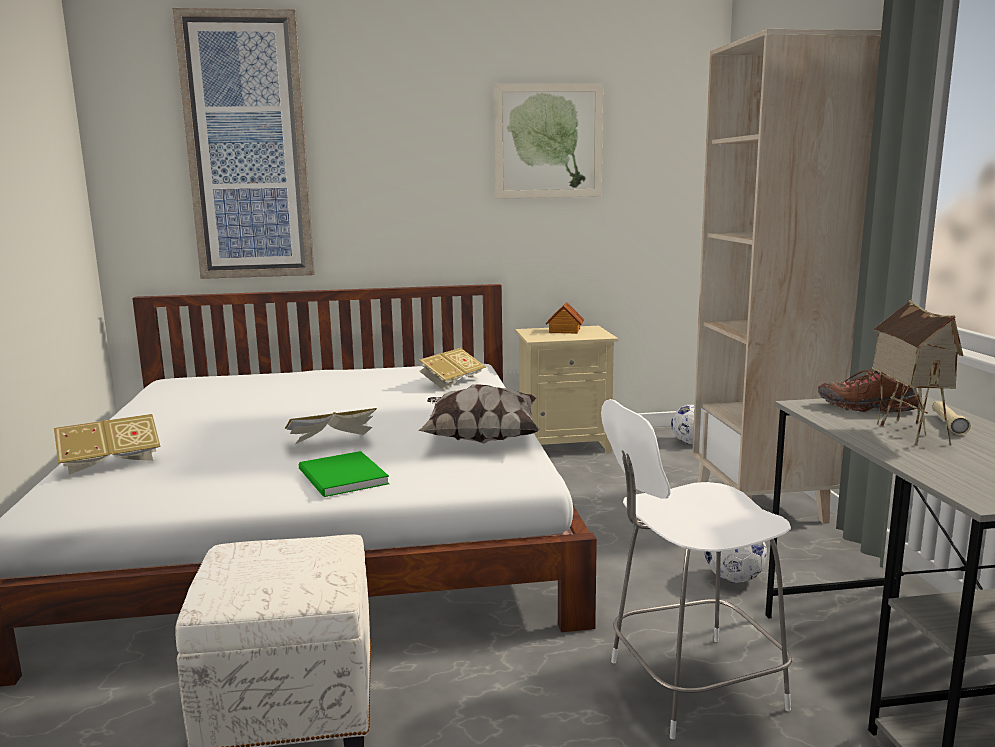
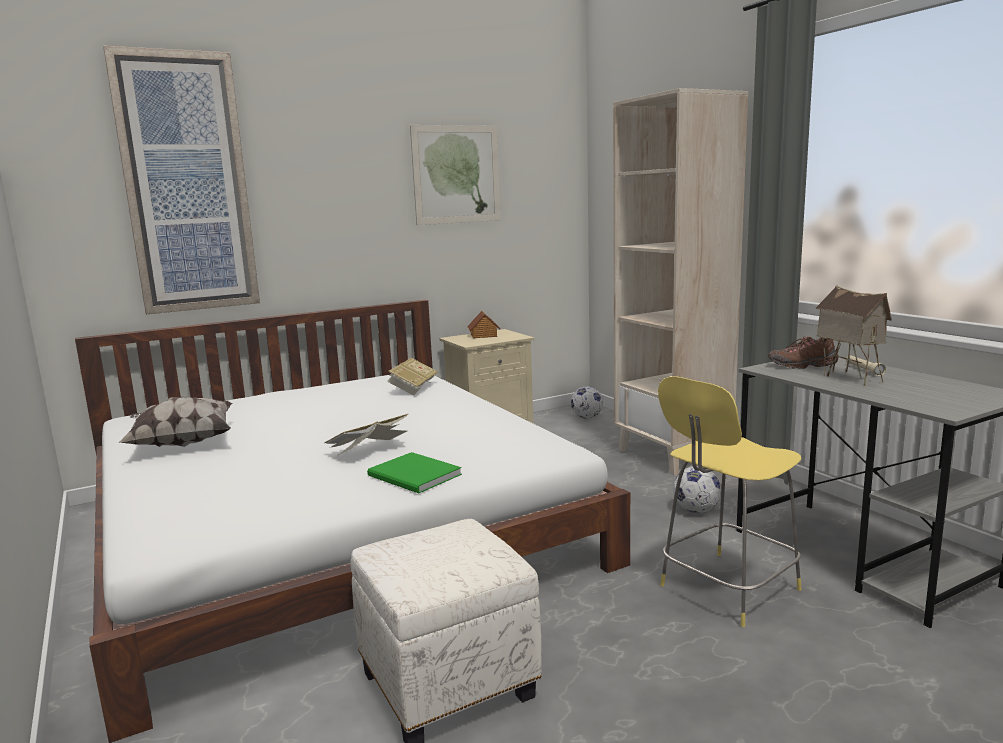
camera: 20 degrees left, 0 degrees up
(110, 462) = (171, 498): book -> none
(480, 439) = (492, 429): pillow -> pillow (182, 443)
(690, 686) = (726, 589): white stool -> yellow stool

